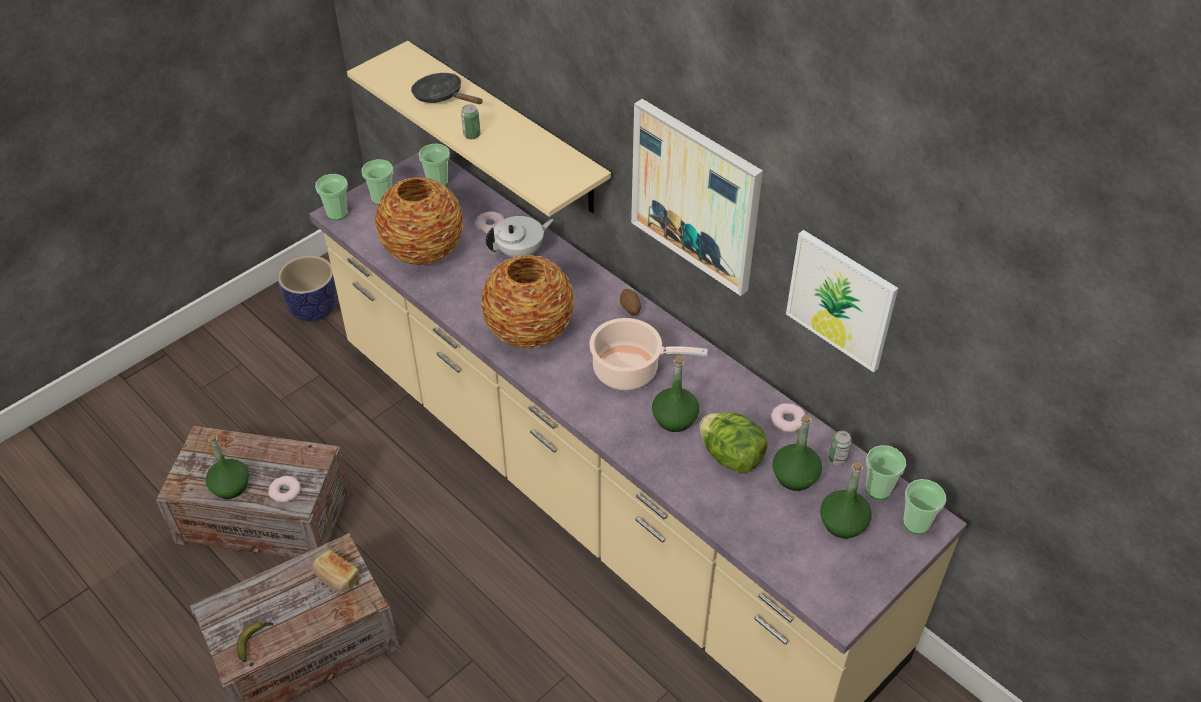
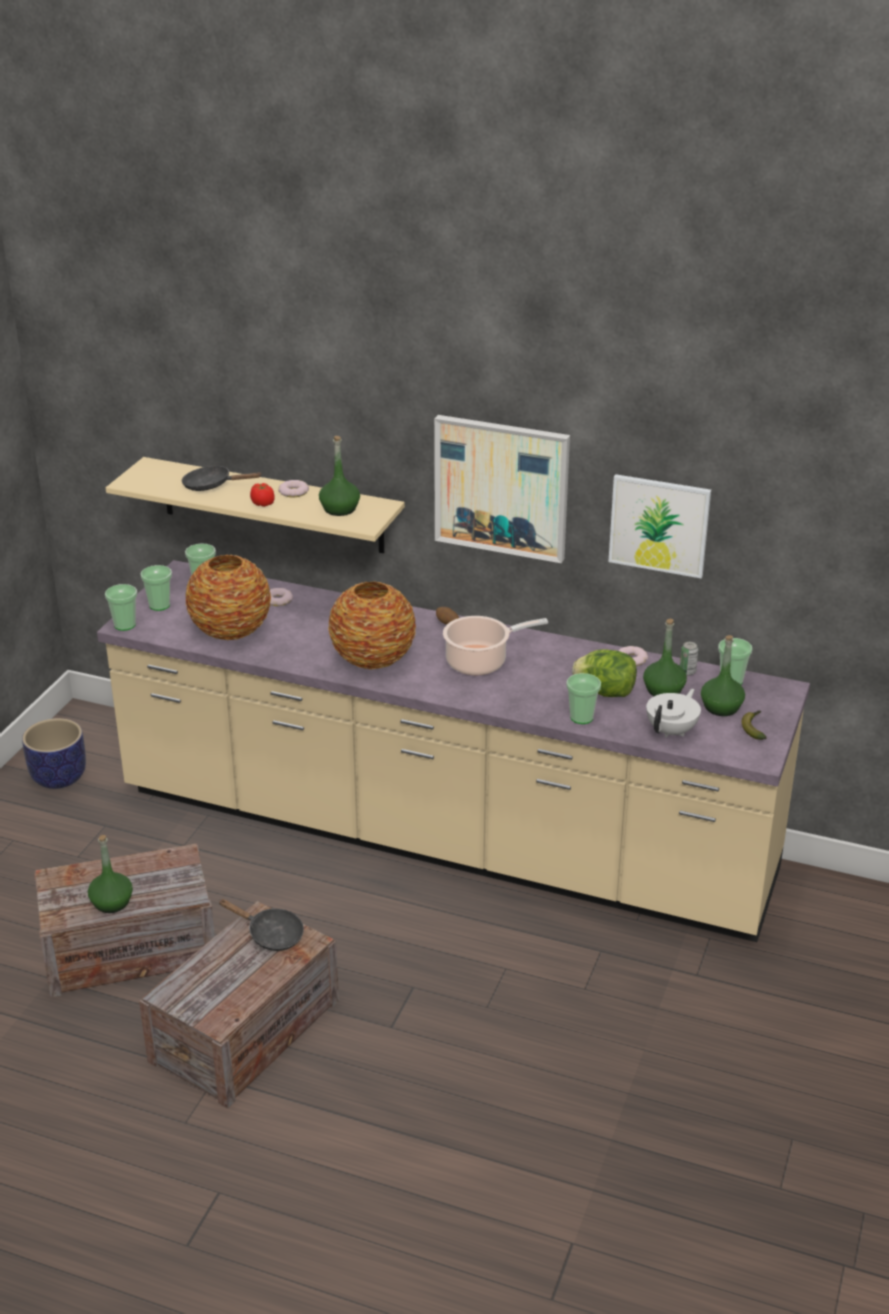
camera: 25 degrees left, 15 degrees down
(254, 640) = (226, 1002): banana -> banana (754, 728)
(285, 491) = (170, 890): donut -> donut (293, 492)
(336, 577) = (270, 934): bread -> black frying pan
(472, 135) = (263, 504): can -> tomato
(520, 252) = (320, 611): white teapot -> white teapot (672, 731)
(675, 419) = (541, 682): green bottle -> green bottle (340, 509)
(916, 523) = (774, 692): cup -> cup (581, 717)

